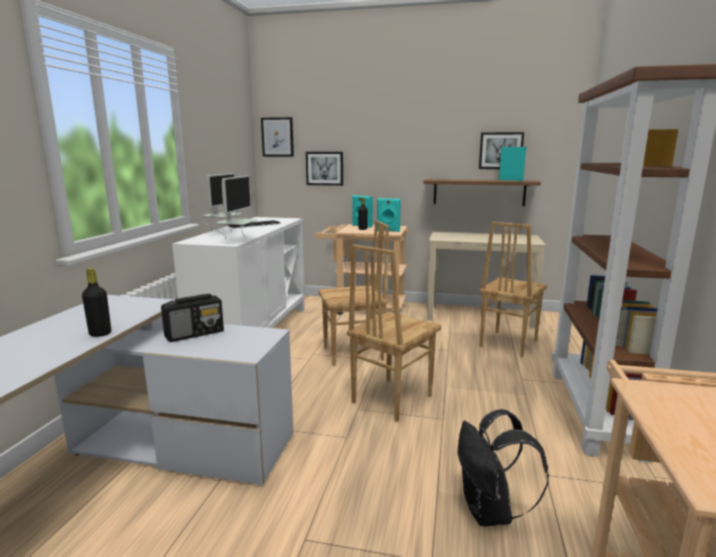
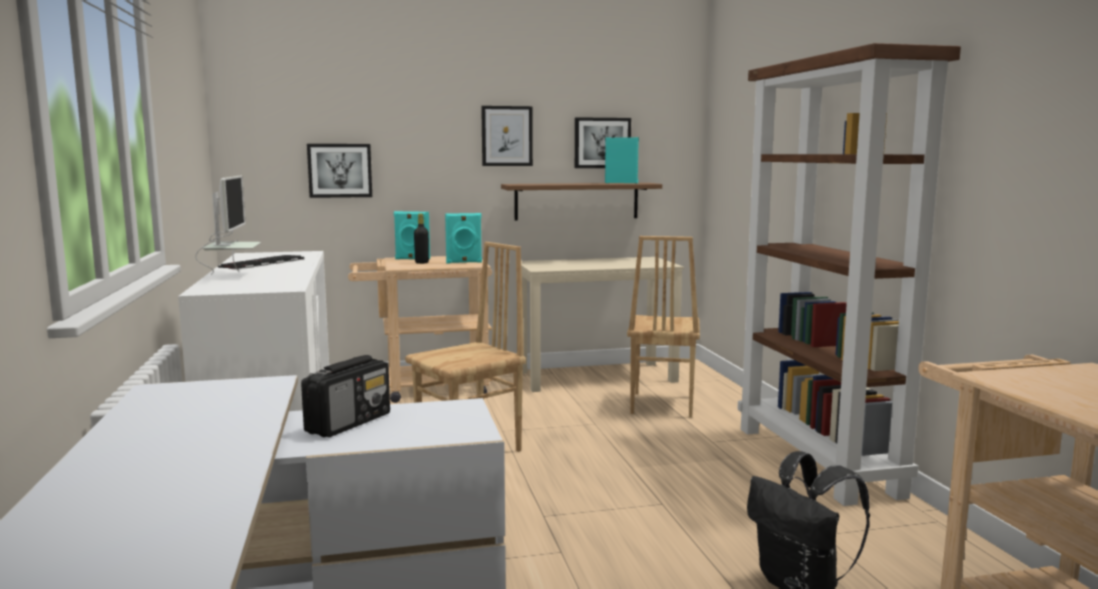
camera: 25 degrees left, 5 degrees down
(100, 334) = (249, 430): black bottle -> none
(237, 240) = (289, 284): monitor -> none
(277, 137) = (253, 119): picture -> picture (507, 136)
(390, 399) = (575, 495): brown chair -> none

